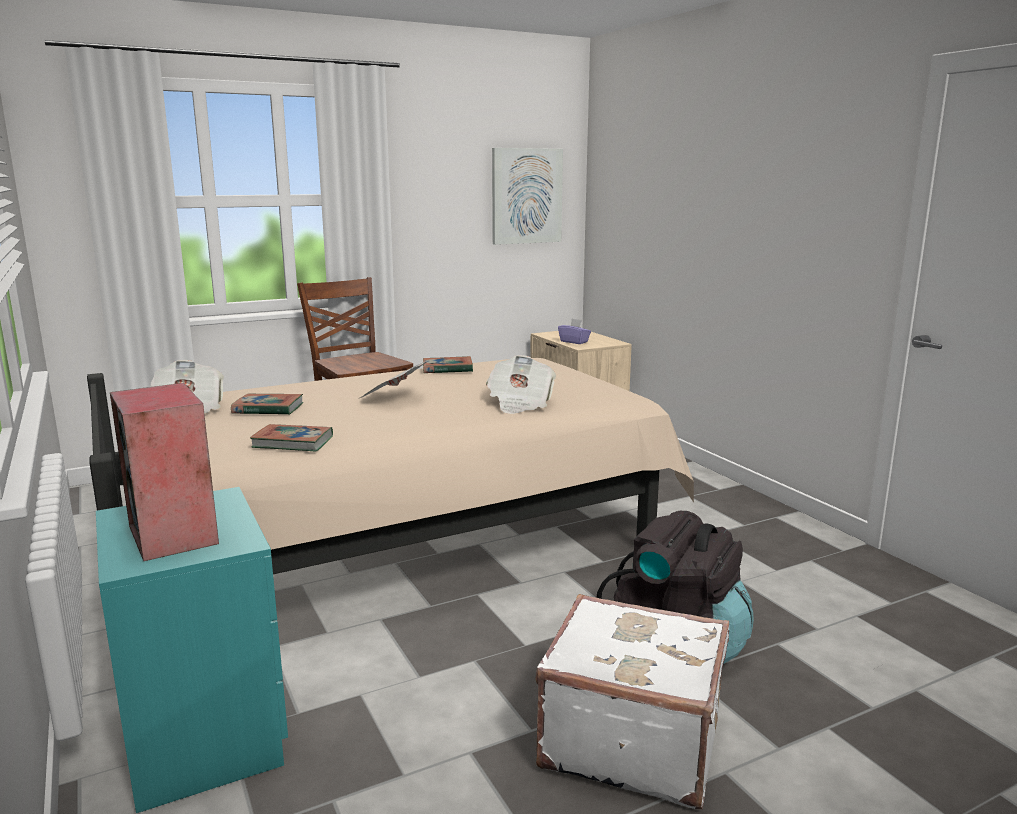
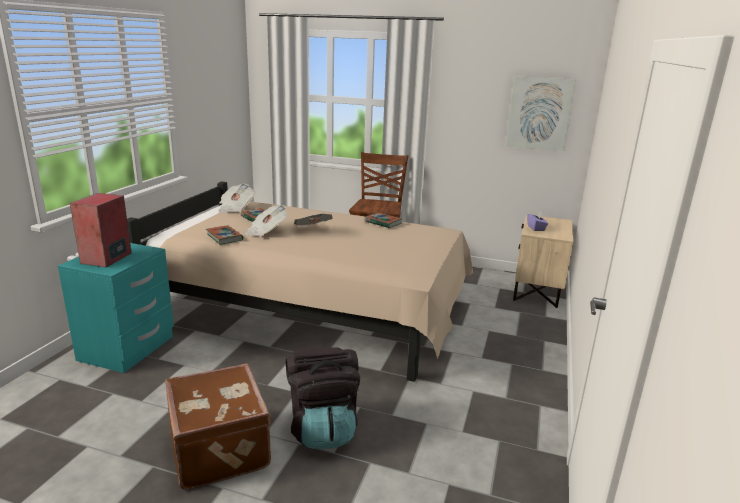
camera: 45 degrees right, 5 degrees up
(520, 403) = (357, 254): newspaper -> newspaper (266, 232)
(631, 739) = (221, 448): white suitcase -> brown suitcase

